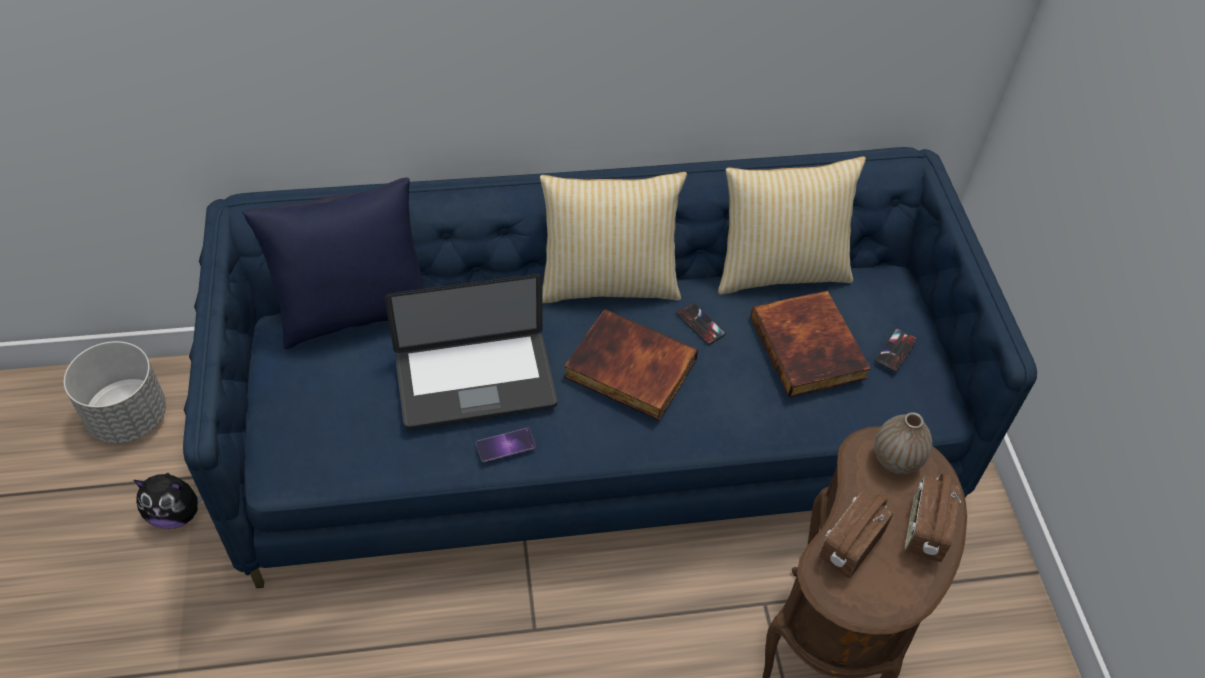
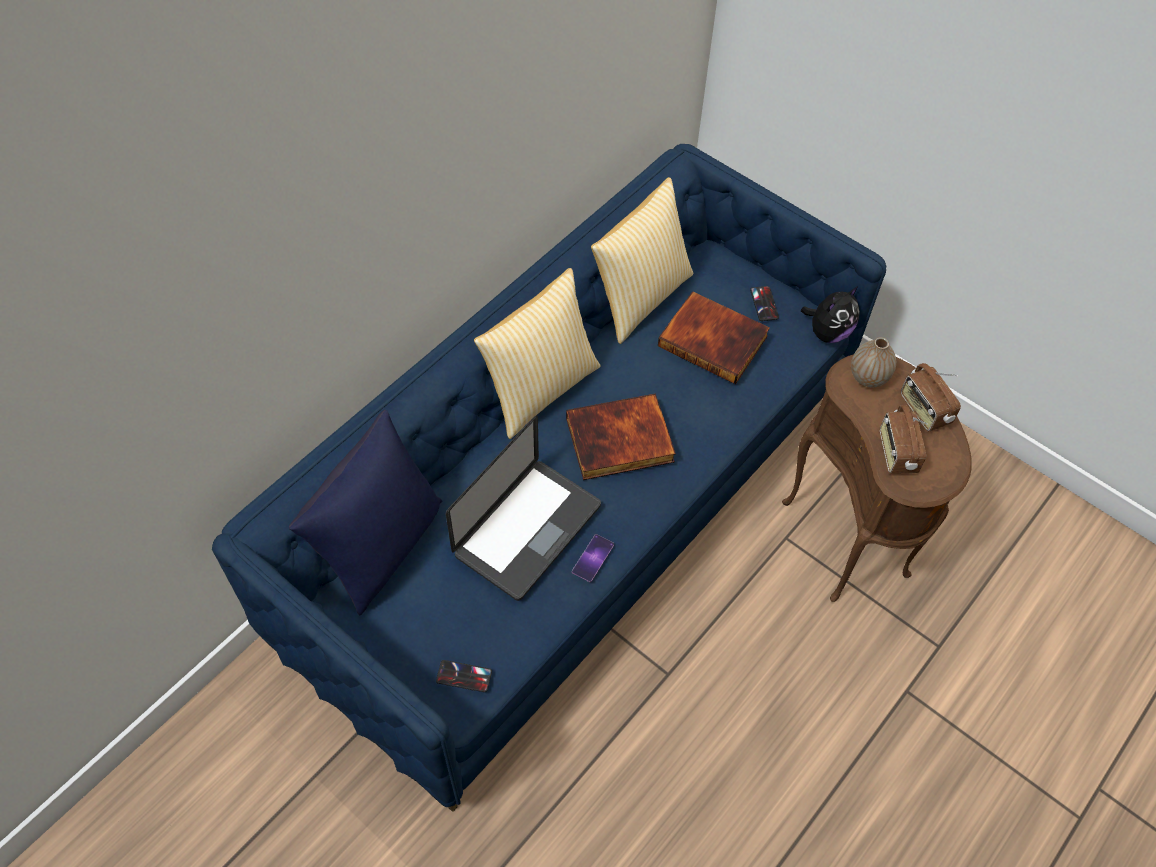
camera: 40 degrees left, 5 degrees up
(129, 417) = (206, 777): grey planter -> none
(176, 514) = (332, 814): plush toy -> plush toy (828, 332)
(700, 324) = (631, 374): phone -> phone (464, 676)

